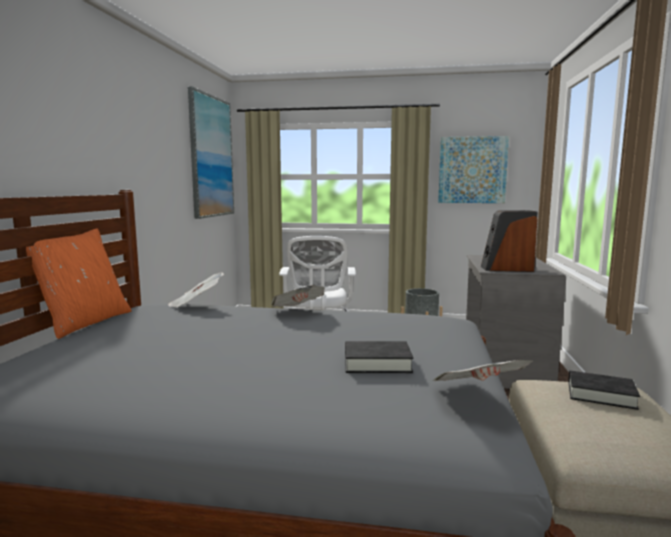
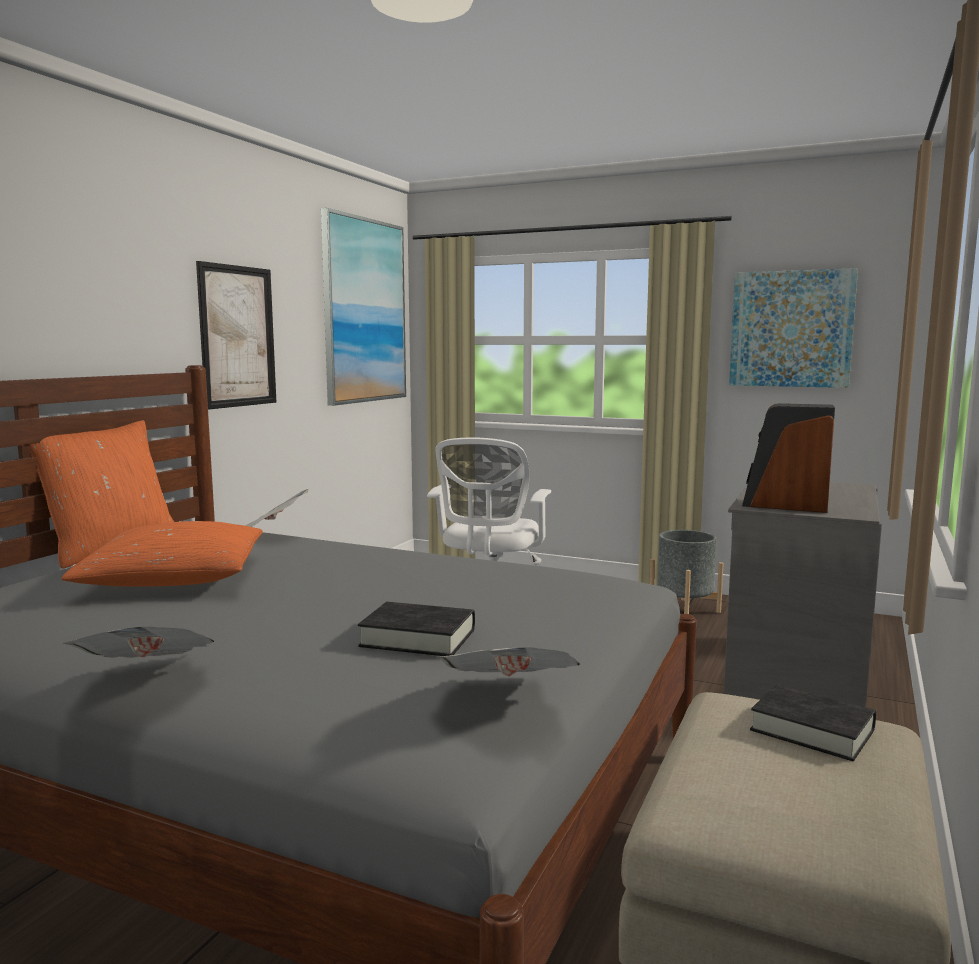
camera: 15 degrees right, 0 degrees up
(145, 170) = (237, 336): none -> picture
(161, 339) = (174, 578): none -> orange pillow
(297, 312) = (396, 555): newspaper -> newspaper (148, 679)

